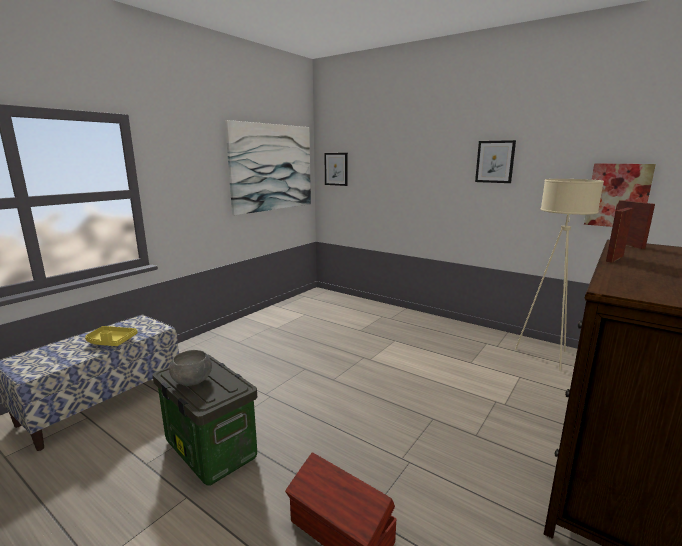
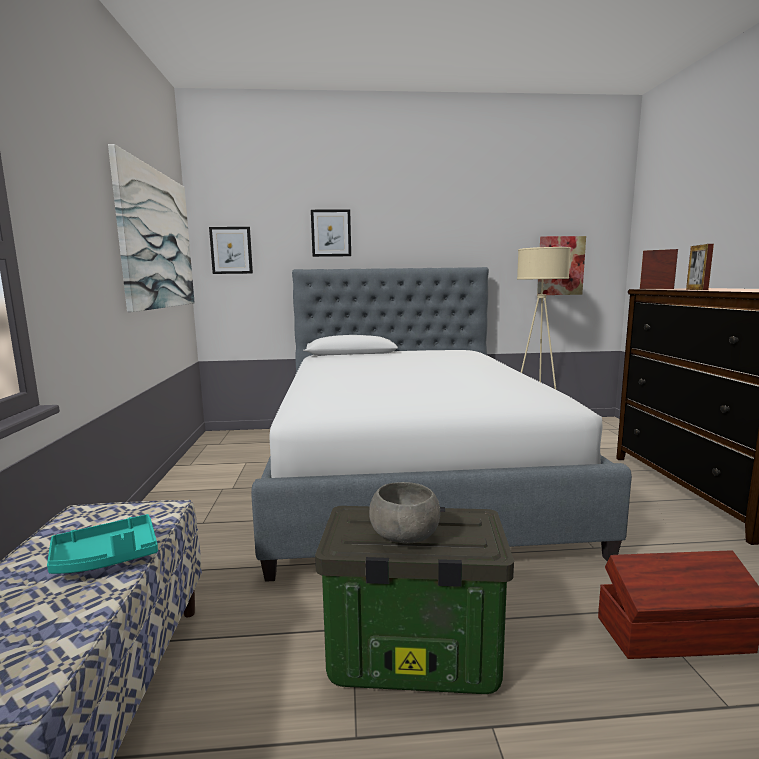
camera: 40 degrees left, 5 degrees down
(111, 341) = (106, 558): yellow tray -> turquoise tray
(378, 355) = (410, 474): none -> bed
(495, 161) = (449, 236): picture -> picture (331, 233)

